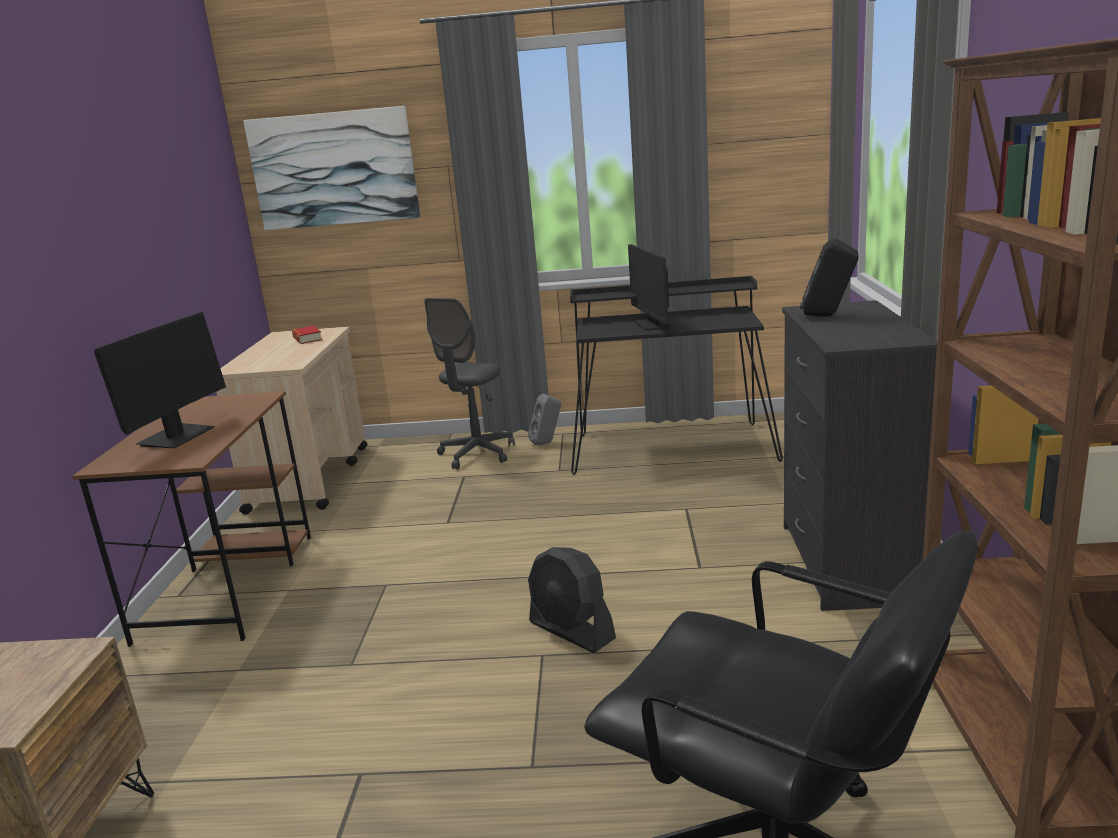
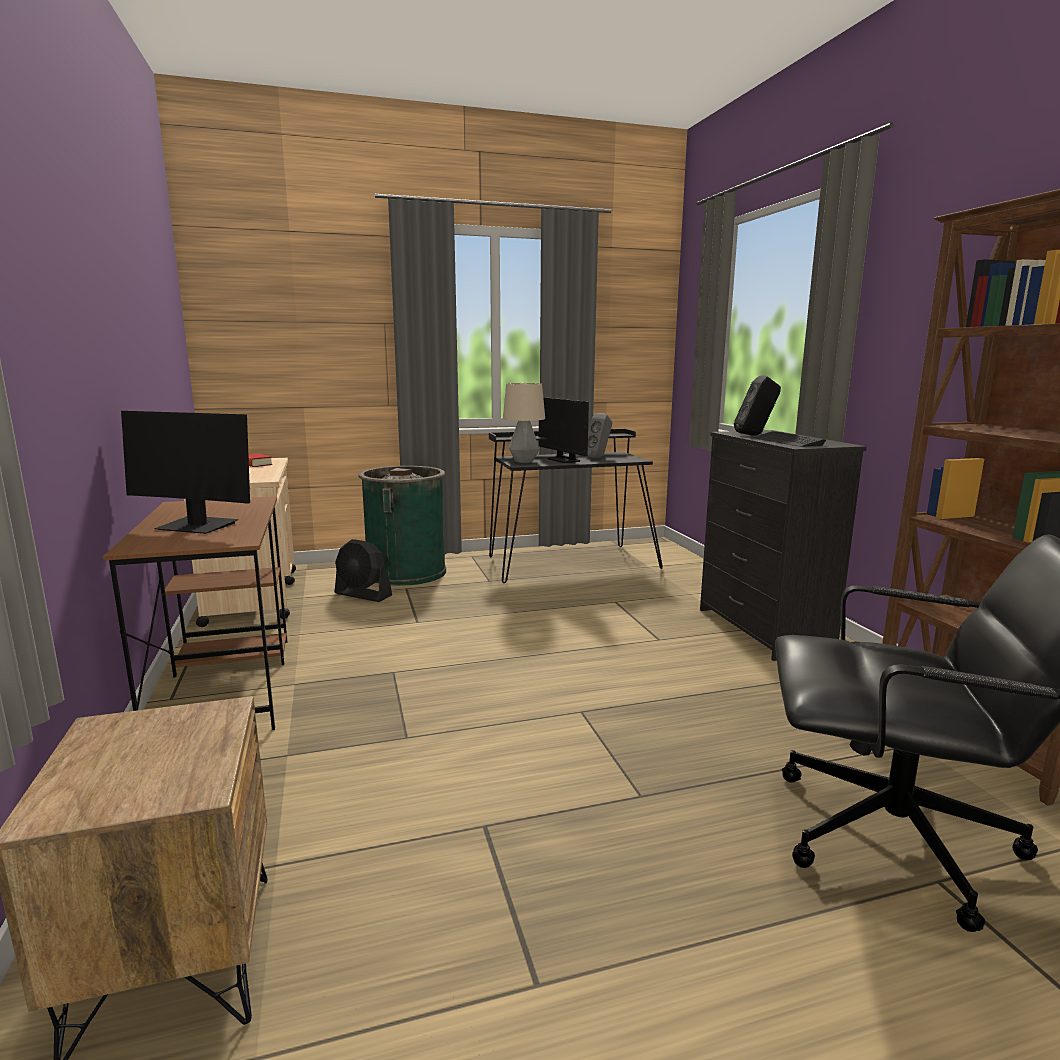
camera: 20 degrees left, 5 degrees down
(177, 437) = (197, 526): monitor -> monitor turned 105 degrees clockwise
(334, 169) = (280, 315): picture -> none
(477, 454) = (406, 572): grey office chair -> green trash can
(547, 442) = (463, 562): grey speaker -> grey speaker (599, 457)
(571, 631) = (592, 691): black fan -> black fan (363, 595)
(601, 327) = (523, 461): none -> table lamp
(845, 332) = (787, 441): none -> keyboard

